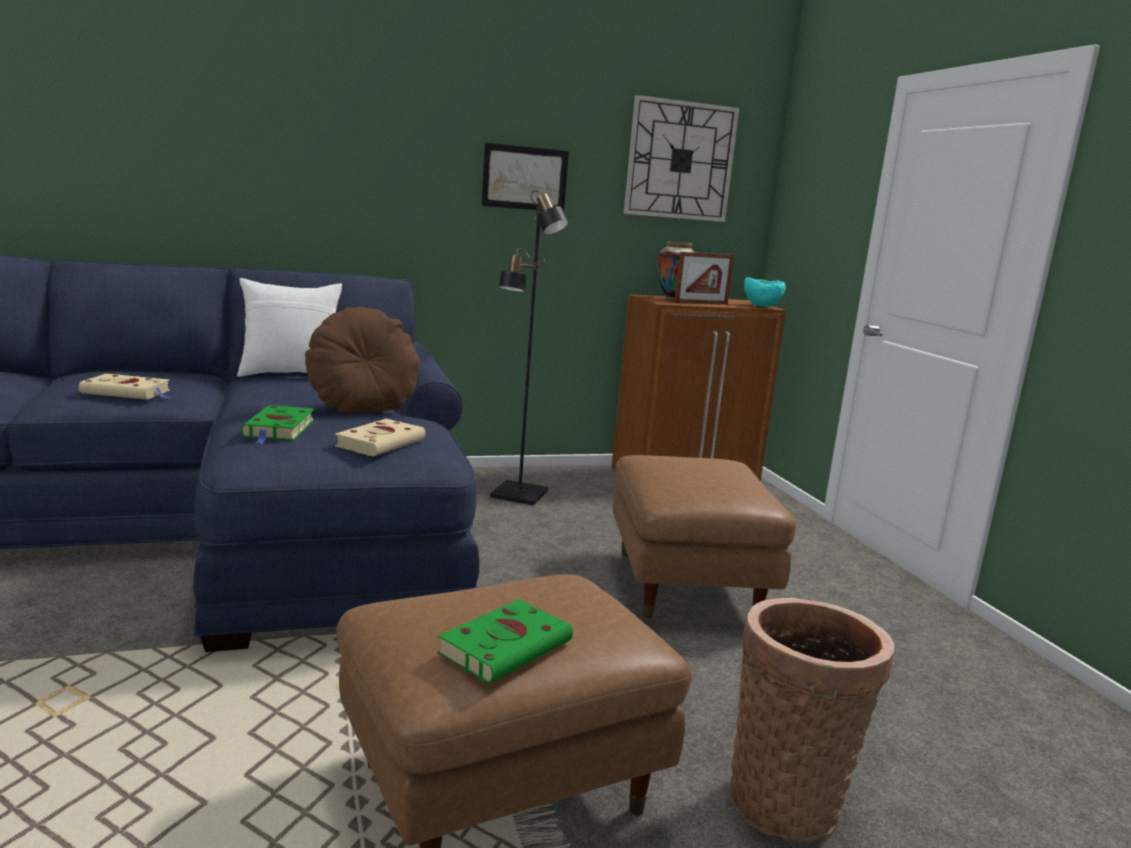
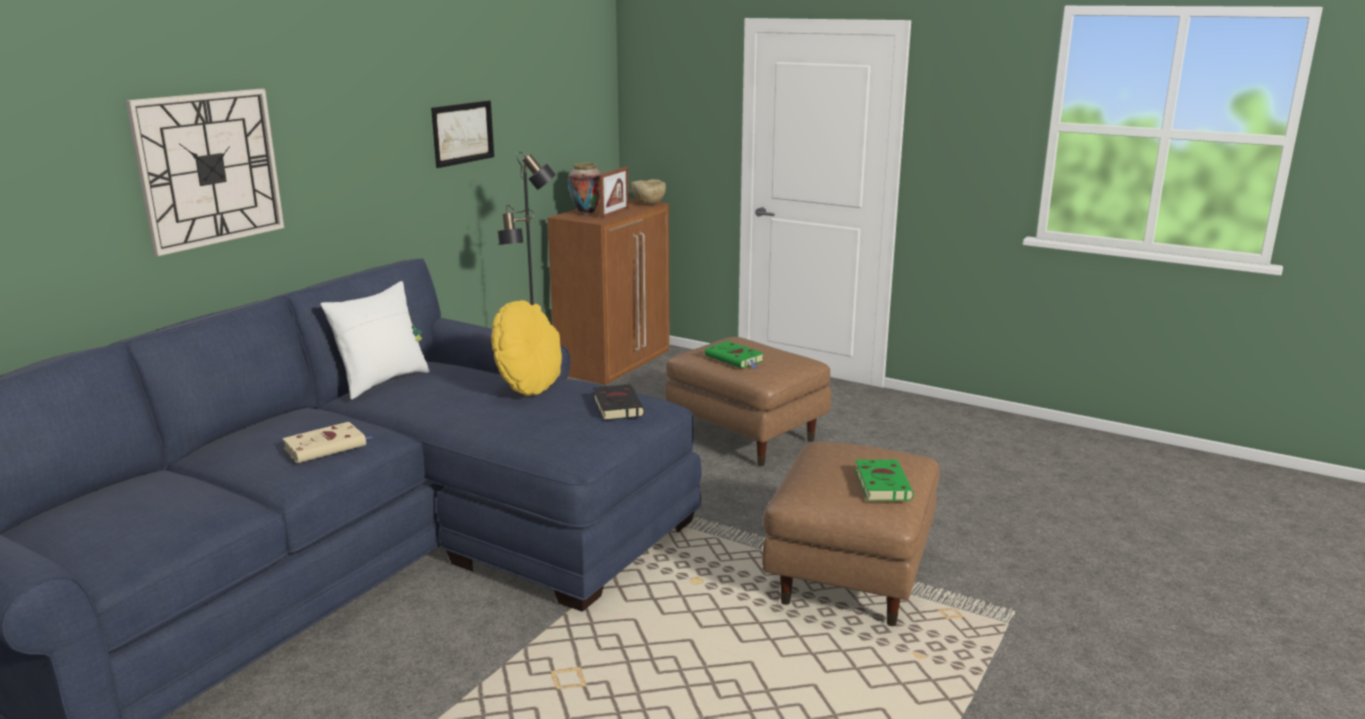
camera: 40 degrees left, 5 degrees up
(279, 429) = (535, 424): green book -> green book (735, 359)
(362, 410) = (529, 388): brown pillow -> yellow pillow
(382, 443) = (617, 406): beige book -> black book
(680, 160) = (560, 89): wall clock -> wall clock (209, 169)
(761, 306) = (648, 203): turquoise bowl -> beige bowl
(788, 799) = (950, 515): basket -> none

